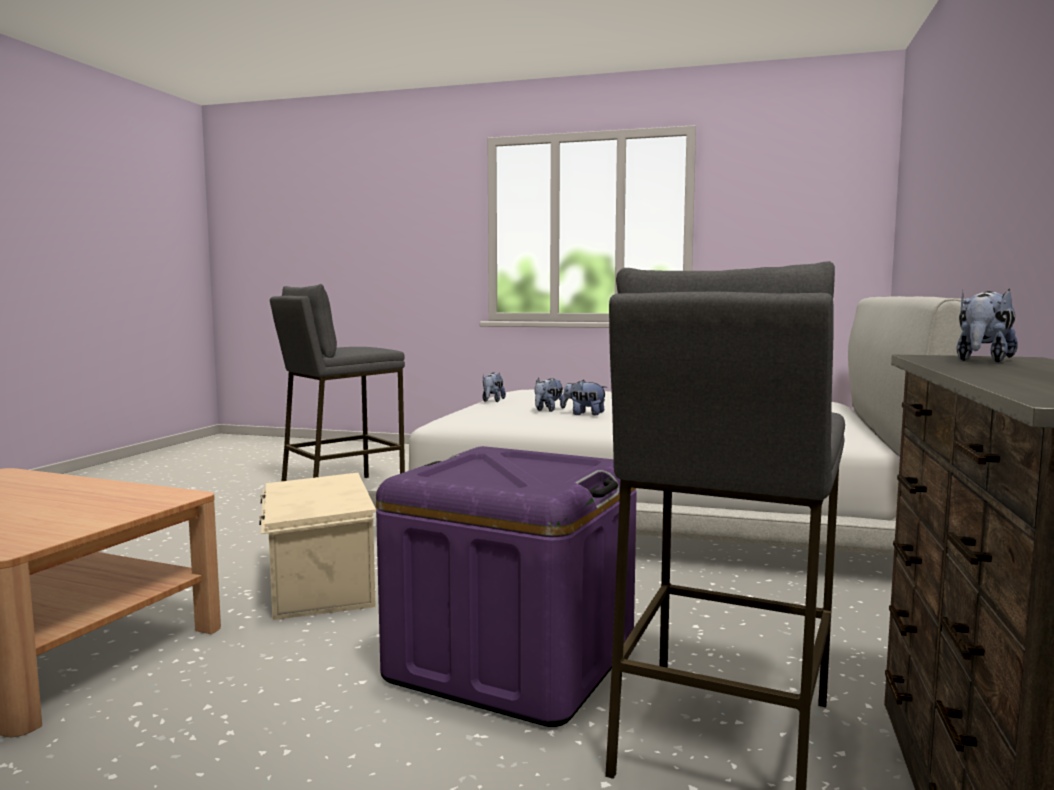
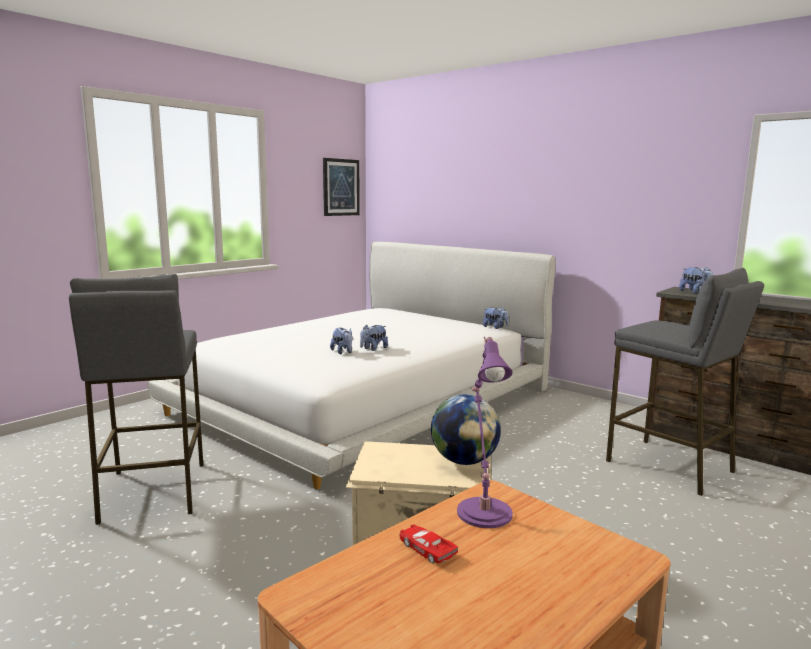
camera: 65 degrees left, 5 degrees up
(59, 489) = (426, 548): none -> red toy car
(135, 496) = (483, 510): none -> purple table lamp
(327, 505) = (464, 461): none -> globe
(492, 401) = (260, 357): plush toy -> plush toy (495, 327)
(512, 660) = (584, 491): purple storage box -> none
(834, 217) = (340, 187): none -> picture

